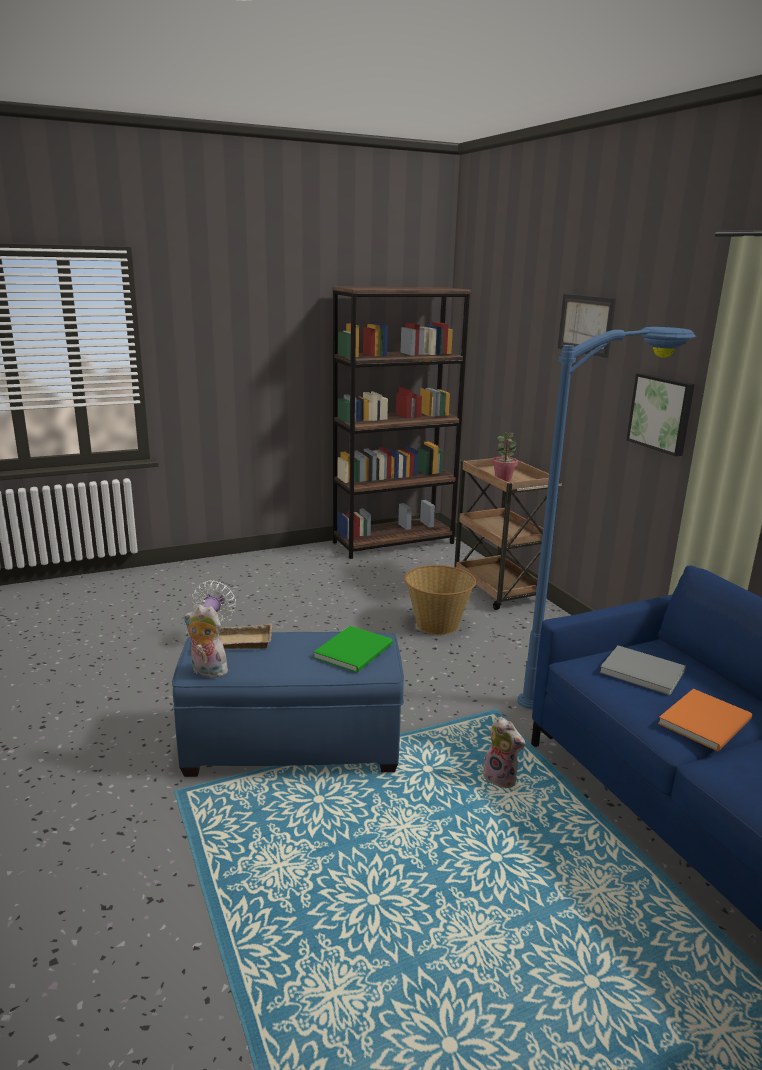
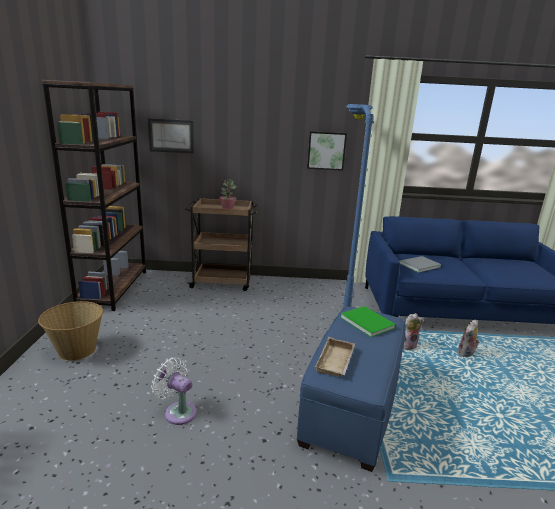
camera: 65 degrees left, 0 degrees up
(207, 671) = (373, 383): plush toy -> plush toy (466, 354)
(437, 624) = (245, 312): basket -> basket (76, 350)
(586, 324) = (259, 106): picture -> picture (171, 136)
(707, 721) = (462, 268): orange book -> none

